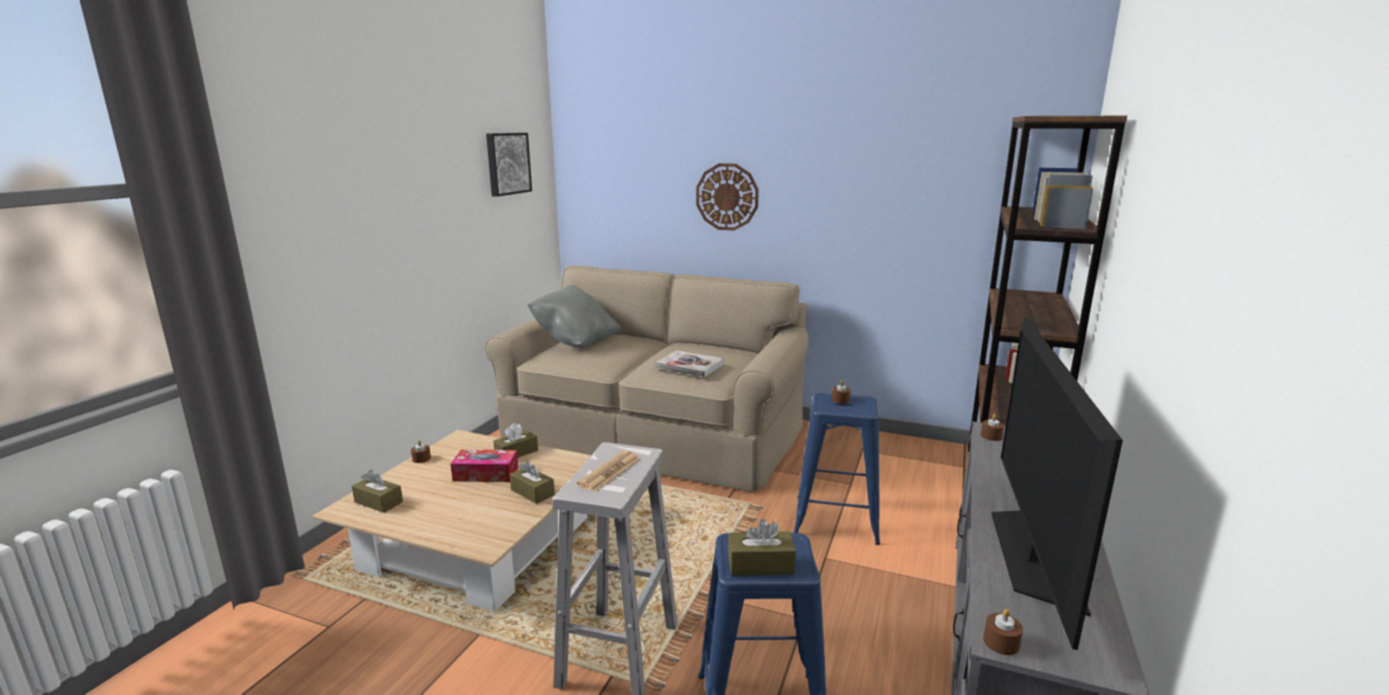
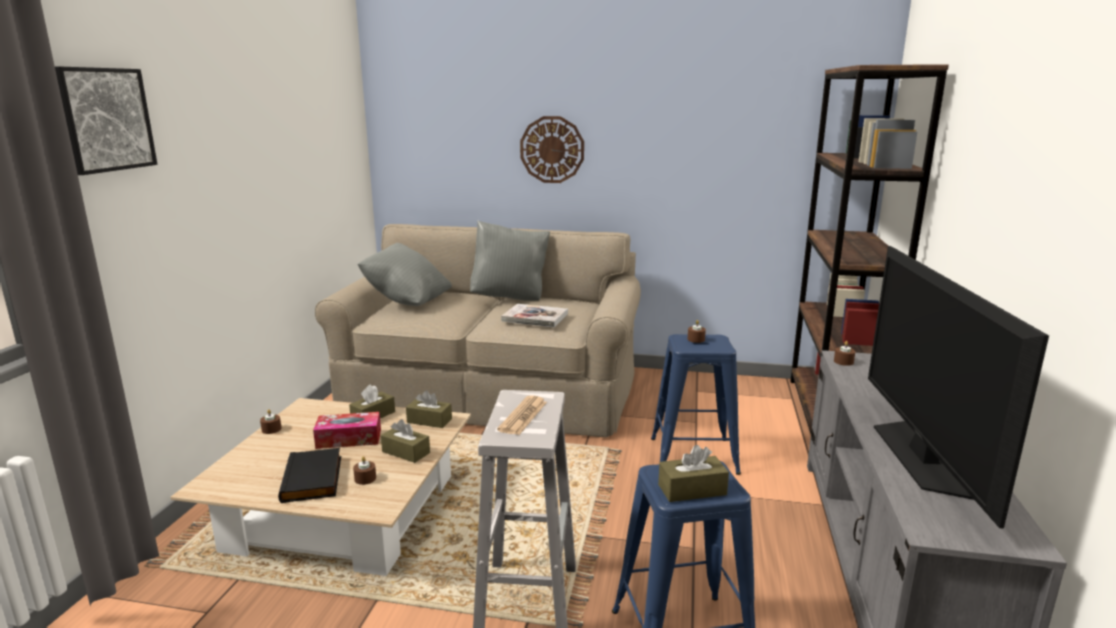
camera: 10 degrees left, 0 degrees up
(378, 502) = (241, 476): brown tissue box -> brown tissue box (429, 421)
(440, 511) = (314, 479): none -> black book
(507, 163) = (324, 118): picture -> picture (102, 119)
(676, 343) = (510, 298): none -> grey pillow
(1001, 642) = (930, 532): brown candle -> brown candle (365, 478)

